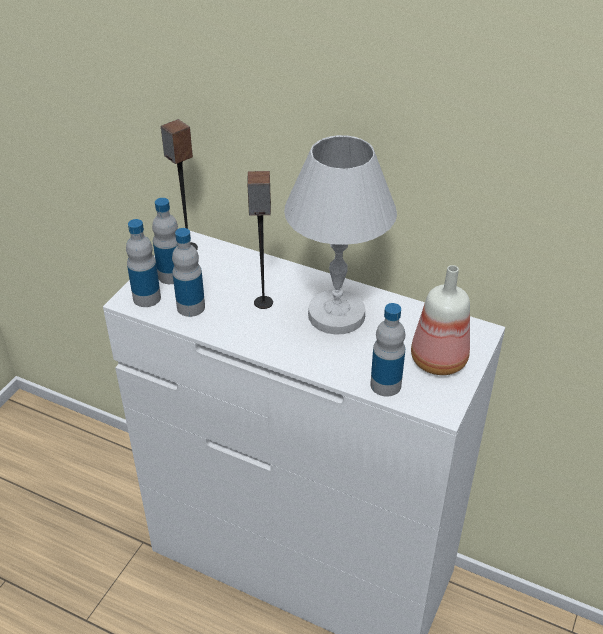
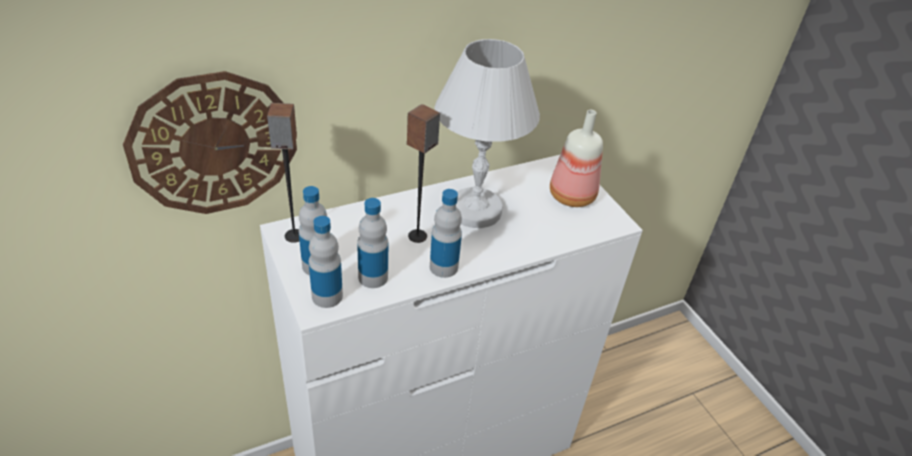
camera: 55 degrees left, 0 degrees up
(156, 140) = (214, 145): none -> wall clock
(385, 385) = (571, 232): bottle -> bottle (443, 267)

